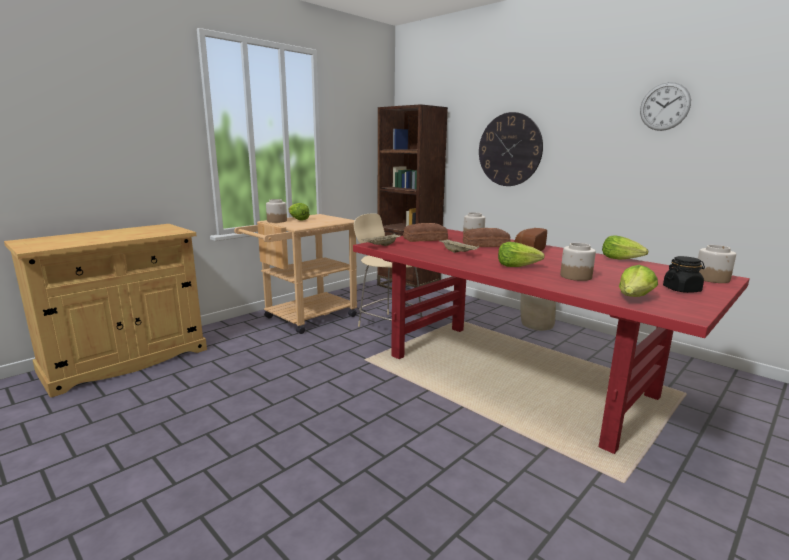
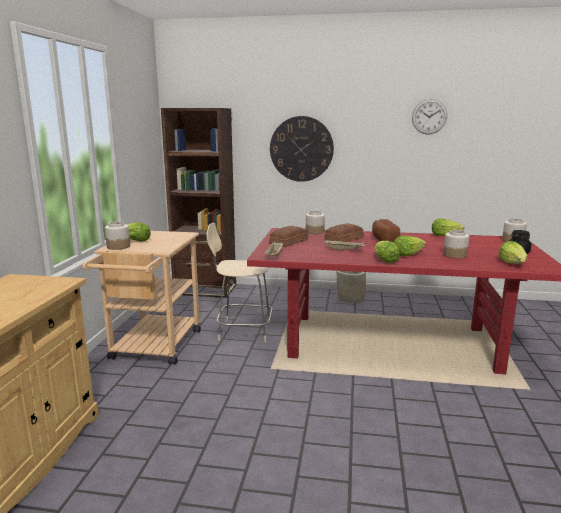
camera: 35 degrees left, 0 degrees up
(476, 266) = (384, 260): none -> lettuce

